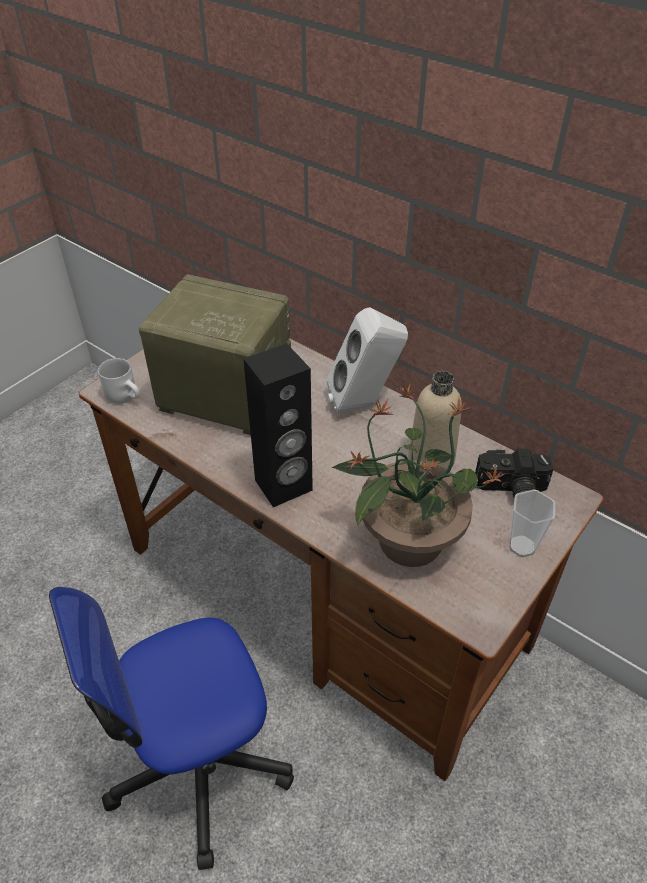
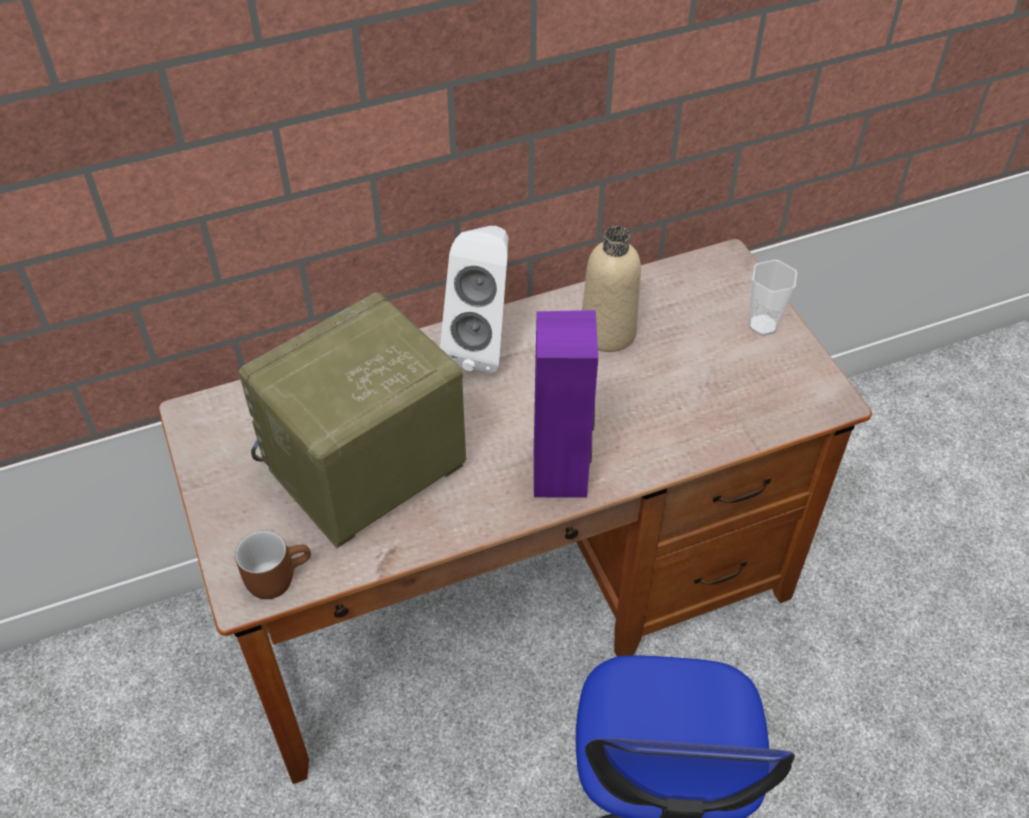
camera: 60 degrees left, 5 degrees up
(126, 396) = (277, 575): white mug -> brown mug
(284, 486) = (561, 474): black speaker -> purple speaker
(408, 540) = (704, 404): potted plant -> none
(511, 489) = (688, 294): camera -> none

